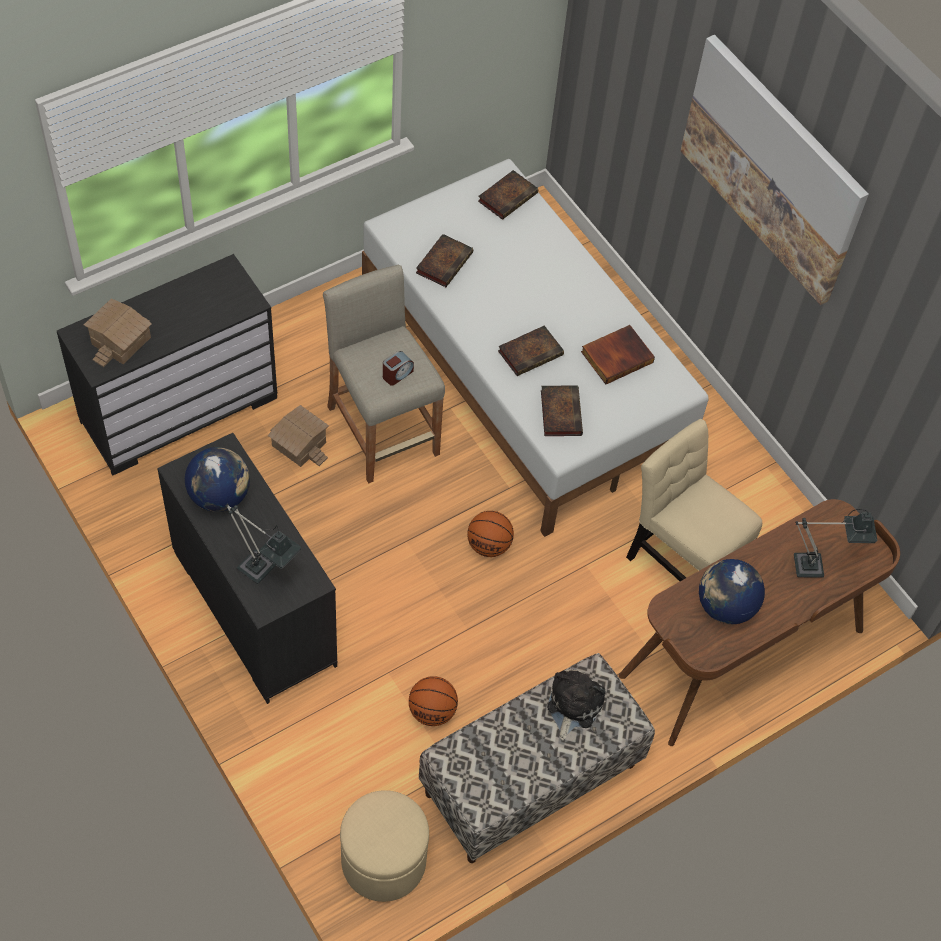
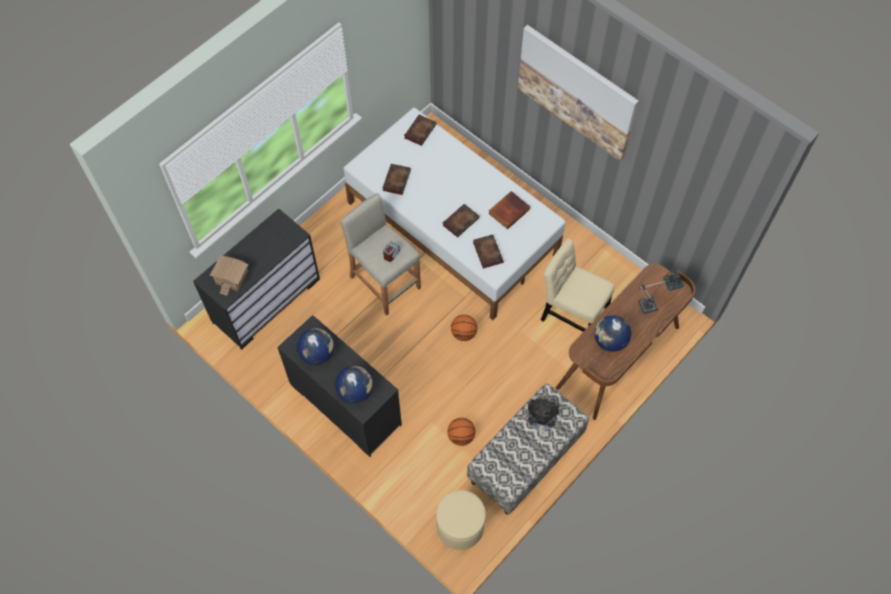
camera: 10 degrees left, 5 degrees up
(263, 572) = (355, 391): table lamp -> globe
(299, 443) = (341, 302): toy house -> none

